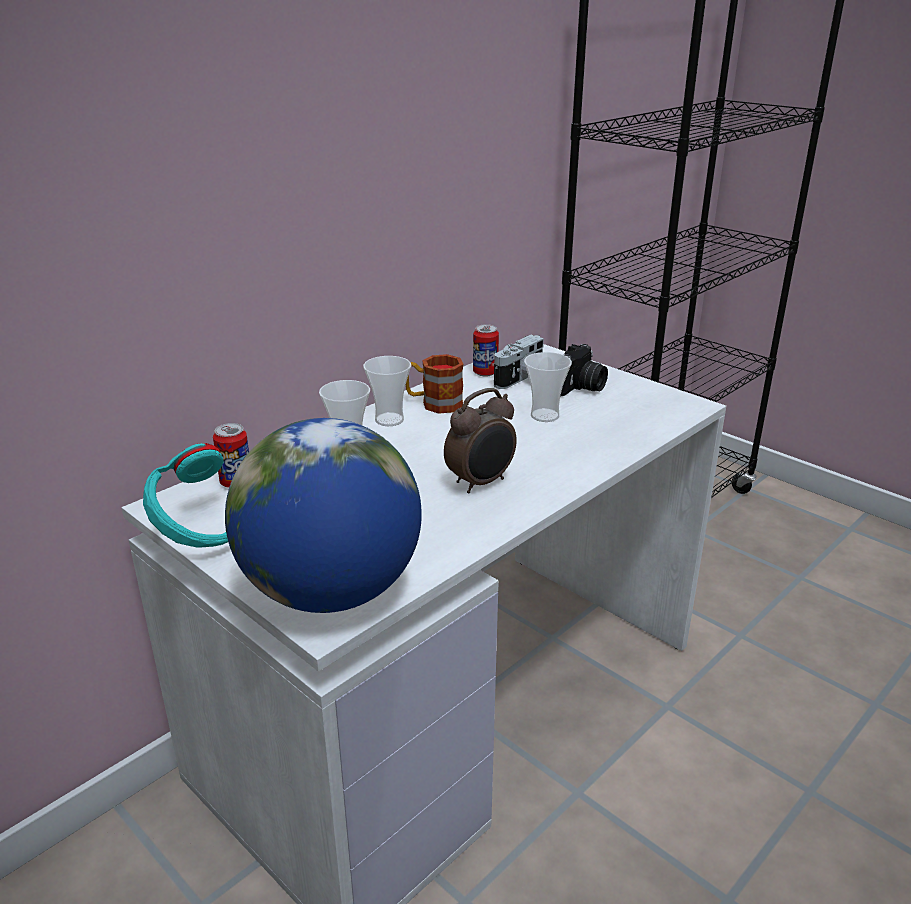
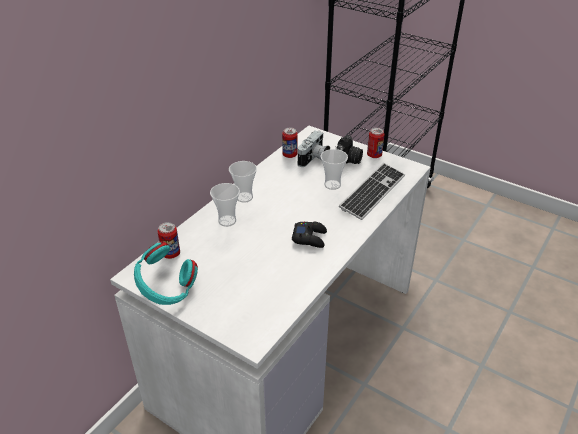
camera: 10 degrees left, 10 degrees up
(331, 591) = (250, 321): globe -> none
(434, 403) = (266, 182): mug -> none
(481, 483) = (310, 238): alarm clock -> black game controller
(613, 431) = (372, 192): none -> keyboard
(629, 383) = (374, 155): none -> can

